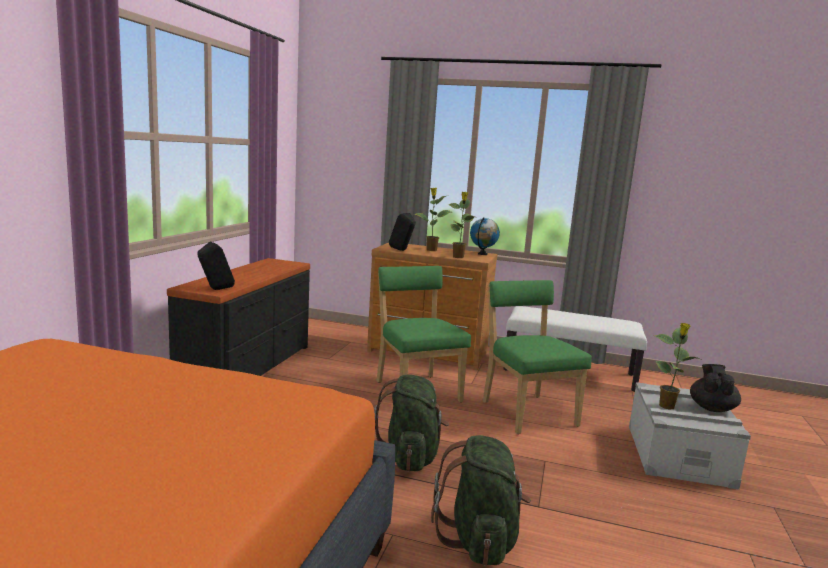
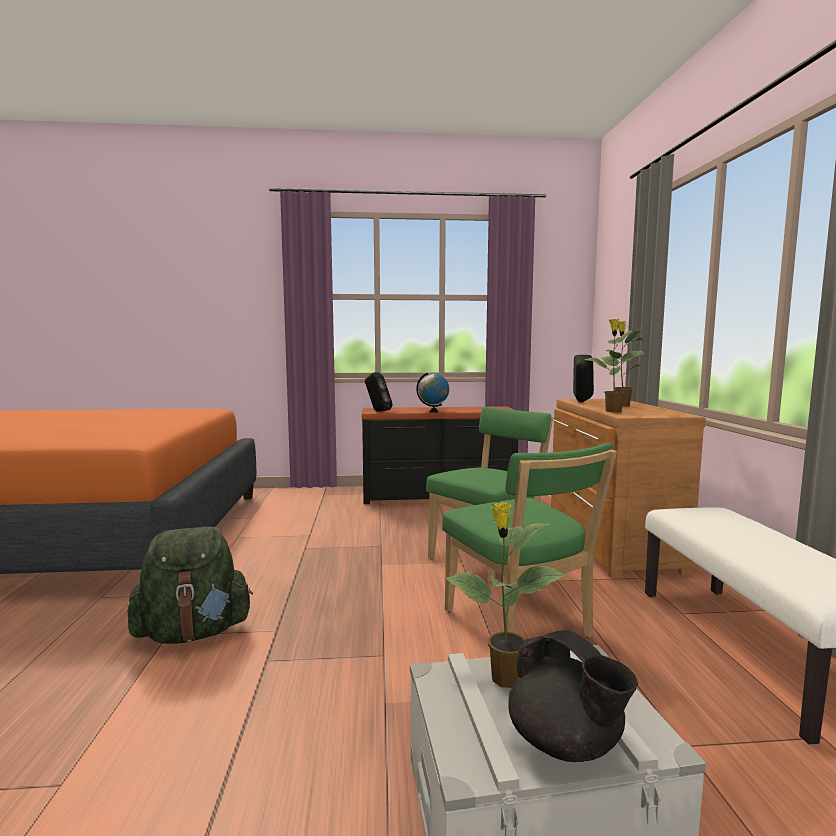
camera: 70 degrees right, 5 degrees down
(409, 457) = (331, 578): green backpack -> none
(482, 254) = (673, 414): globe -> globe (433, 411)
(526, 412) = (520, 627): green chair -> green chair turned 105 degrees clockwise
(712, 408) = (566, 743): black teapot -> black teapot turned 60 degrees clockwise

